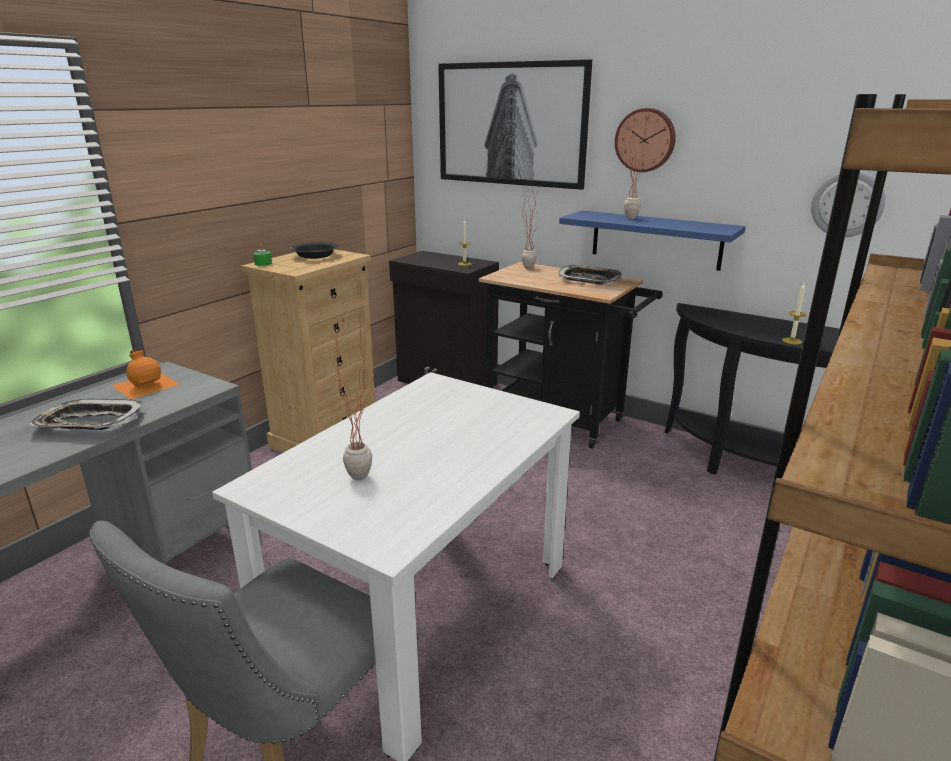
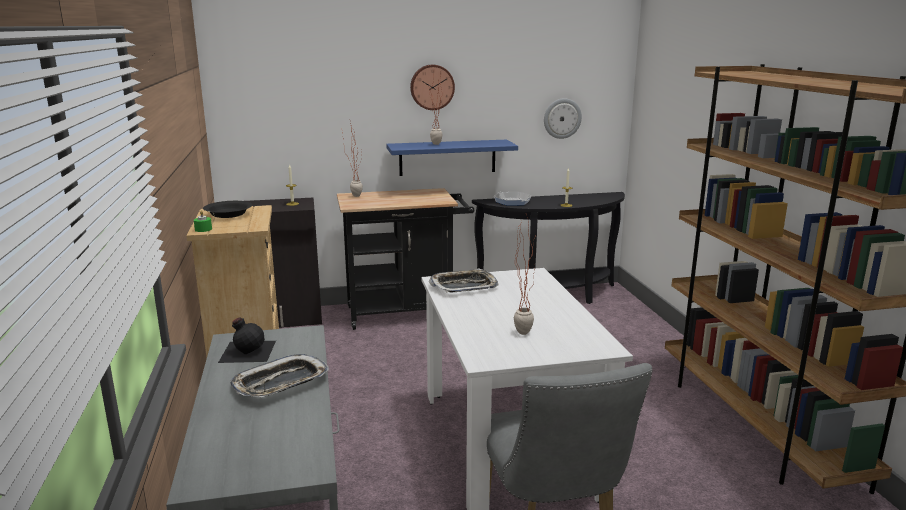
camera: 45 degrees left, 5 degrees down
(146, 384) = (247, 351): orange bottle -> black bottle
(511, 124) = (315, 80): picture -> none
(589, 279) = (414, 194): tray -> tray (464, 286)
(724, 317) = (512, 201): none -> frying pan

